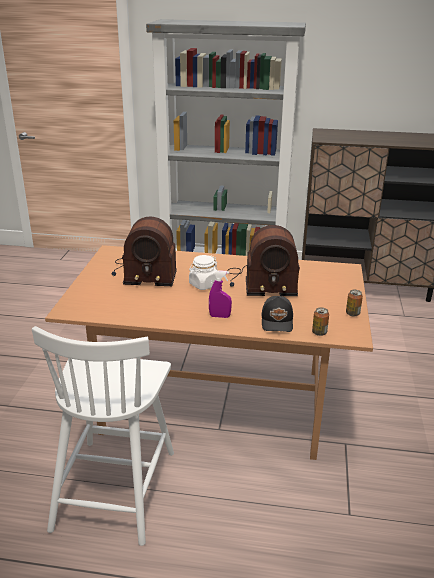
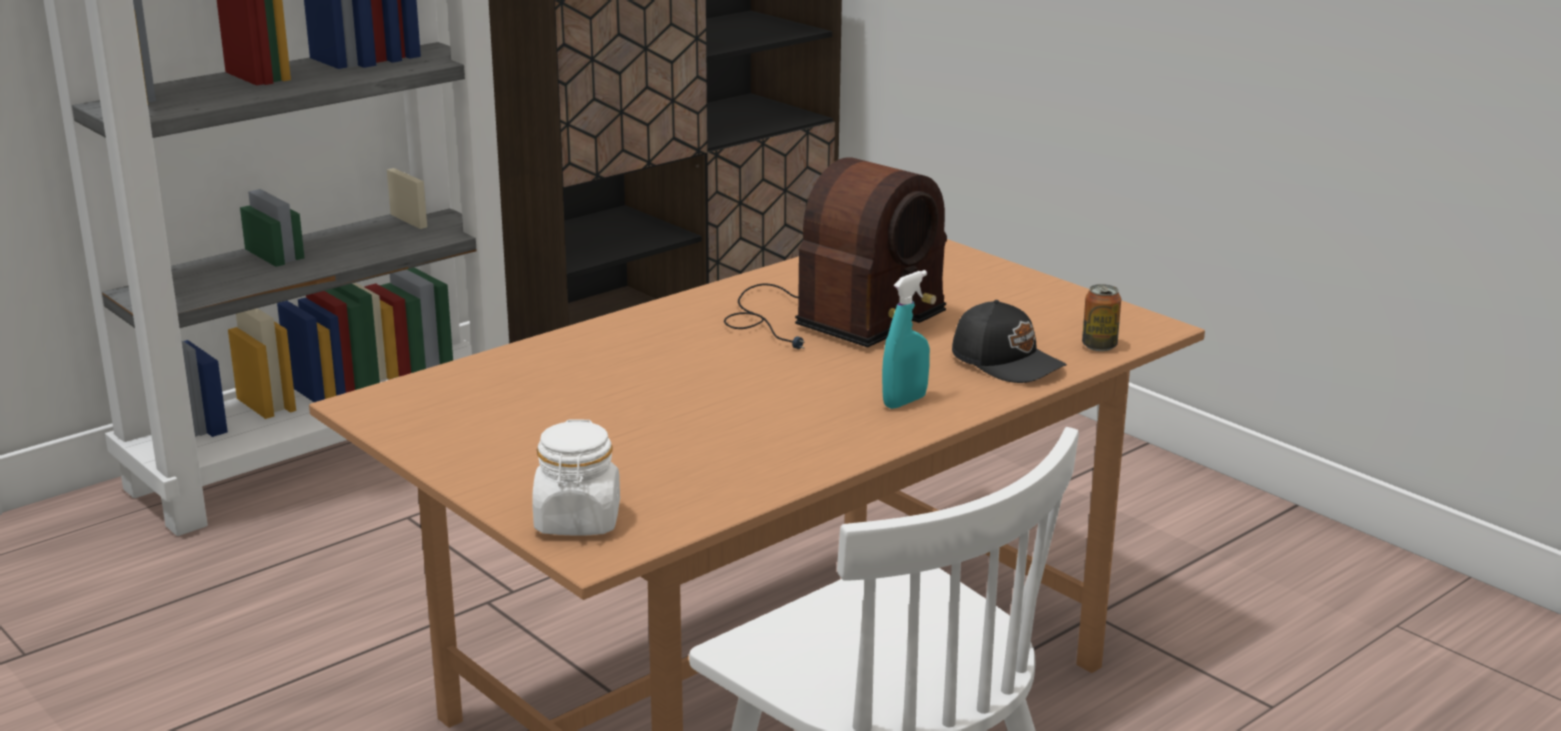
camera: 50 degrees left, 5 degrees down
(144, 273) = (567, 406): radio -> none
(203, 284) = (742, 369): white jar -> white jar (578, 521)
(219, 316) = (904, 401): purple spray bottle -> turquoise spray bottle
(352, 313) = (1073, 298): can -> none

